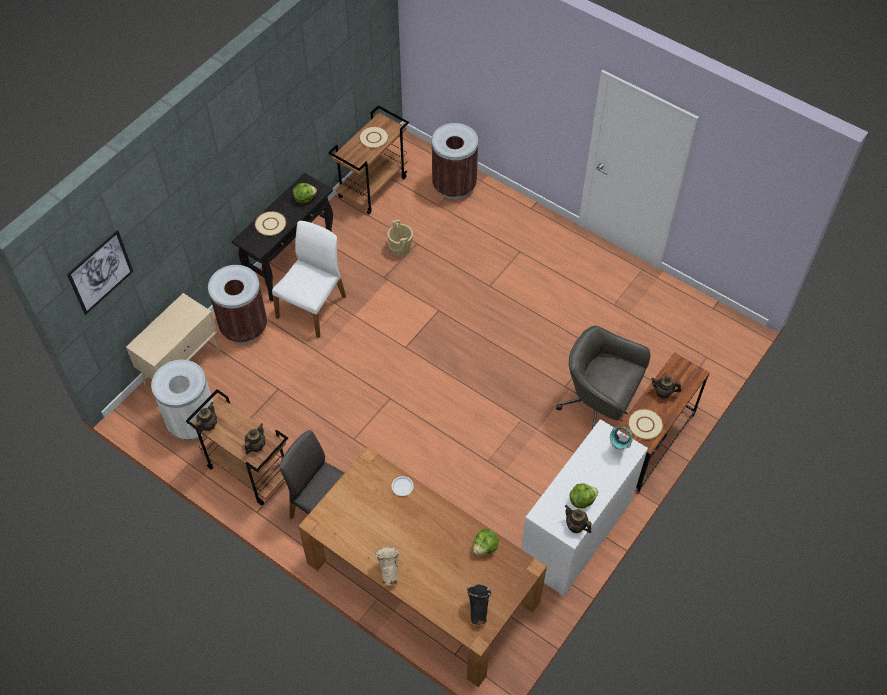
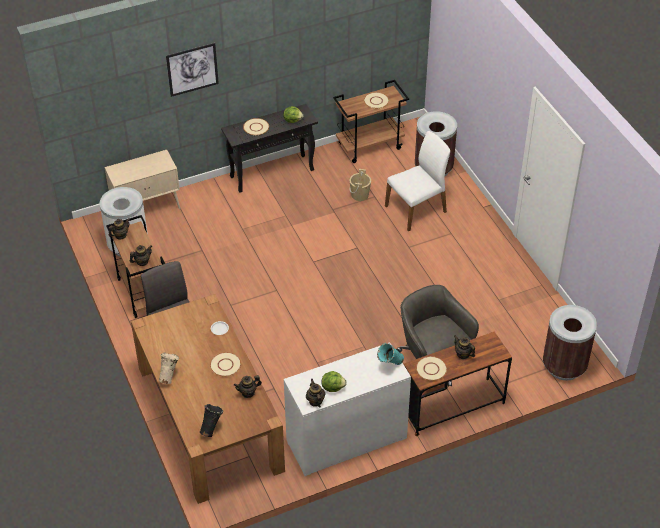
camera: 30 degrees right, 10 degrees down
(100, 272) = (96, 93): picture -> picture (192, 69)
(244, 327) = (207, 201): brown trash can -> brown trash can (564, 366)
(312, 307) = (266, 207): white chair -> white chair (417, 209)
(439, 526) = (225, 365): none -> beige plate
(485, 547) = (248, 392): lettuce -> teapot

